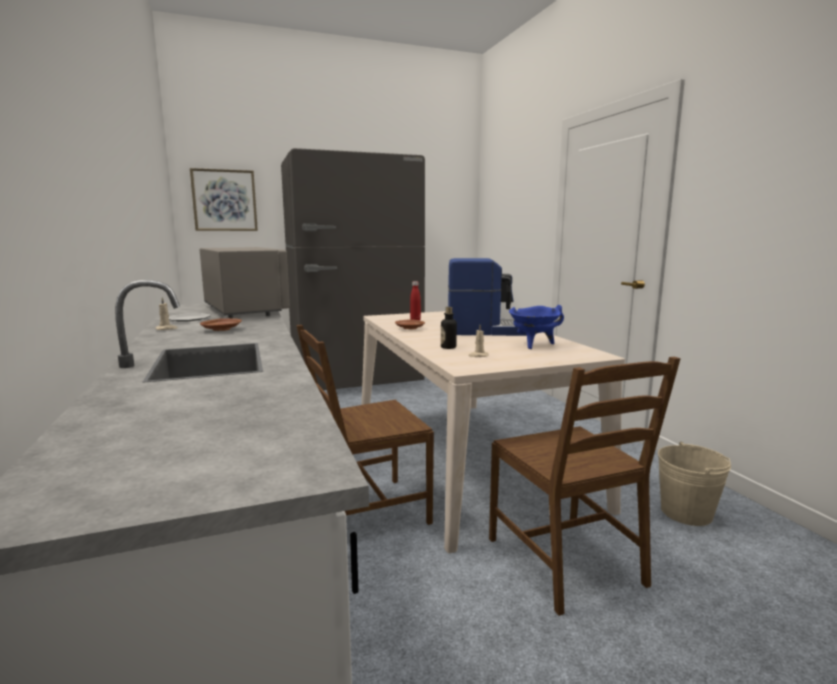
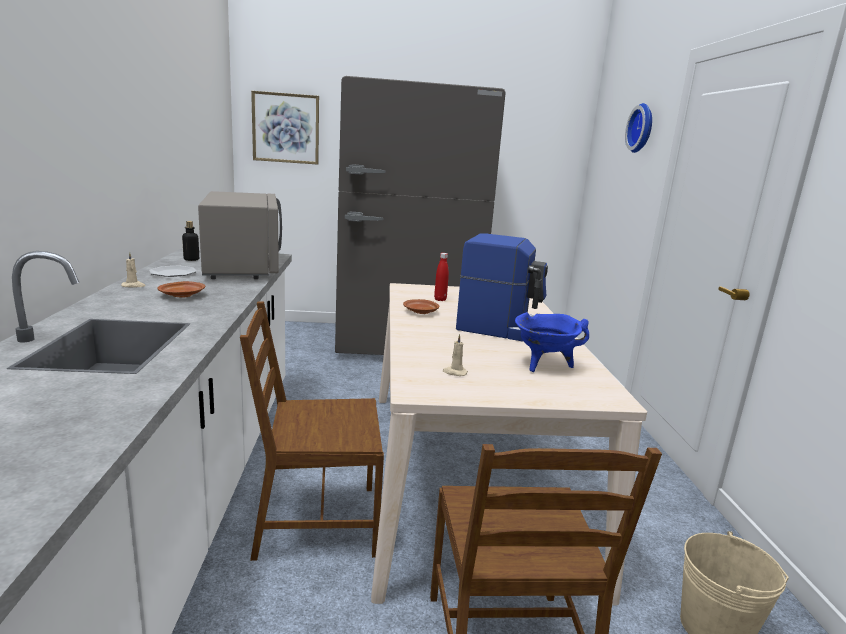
camera: 15 degrees right, 5 degrees up
(448, 347) = (433, 351): bottle -> bottle (191, 259)
(528, 181) = (642, 128): none -> wall clock

